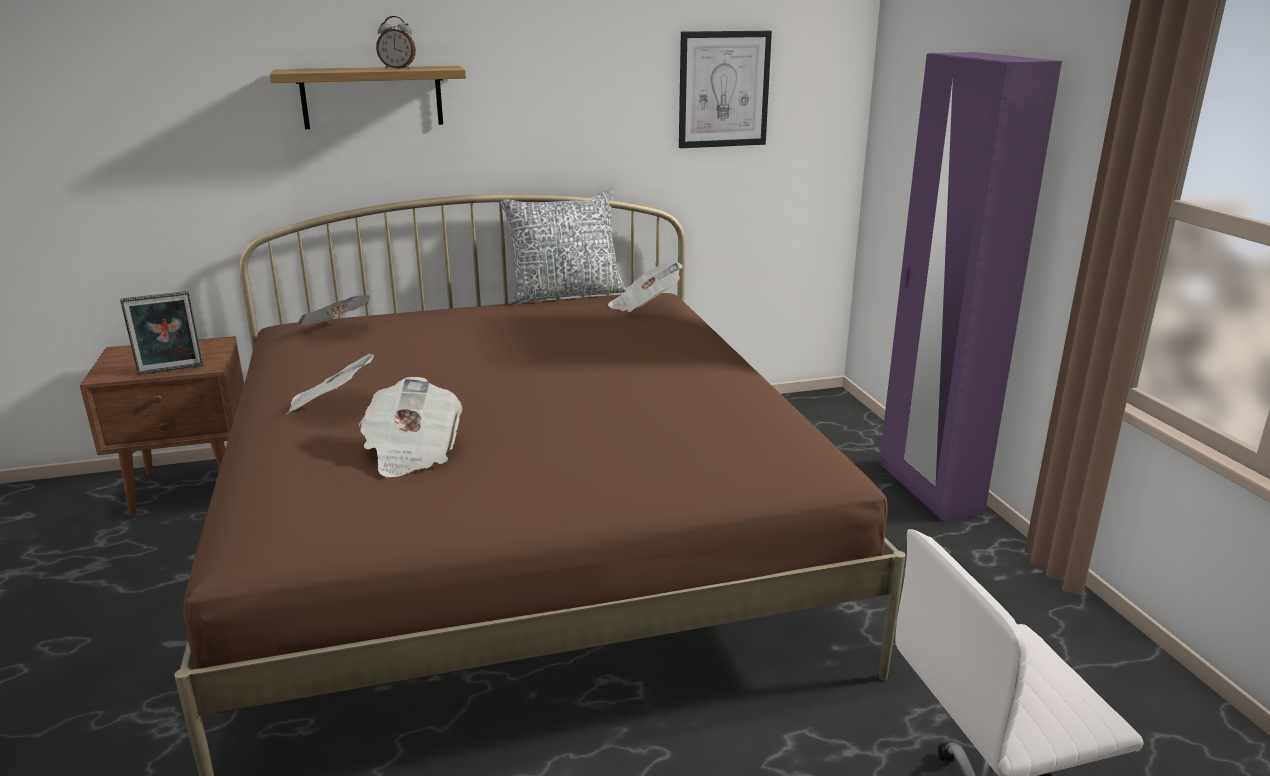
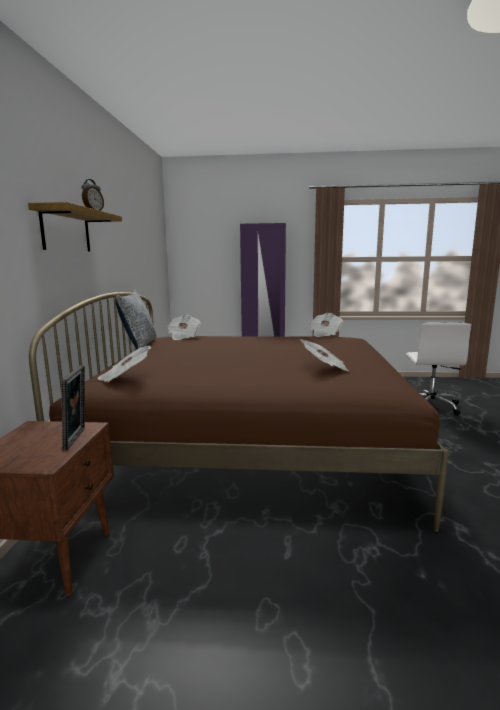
camera: 70 degrees left, 10 degrees down
(331, 406) = (255, 379): newspaper -> newspaper (325, 334)
(723, 89) = (147, 242): picture -> none

